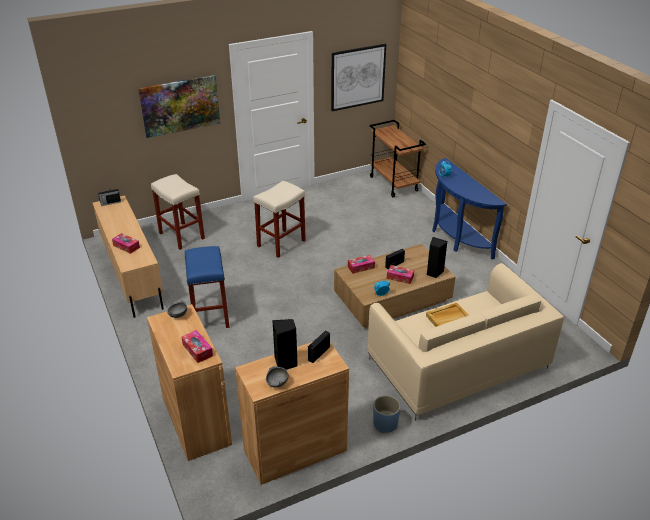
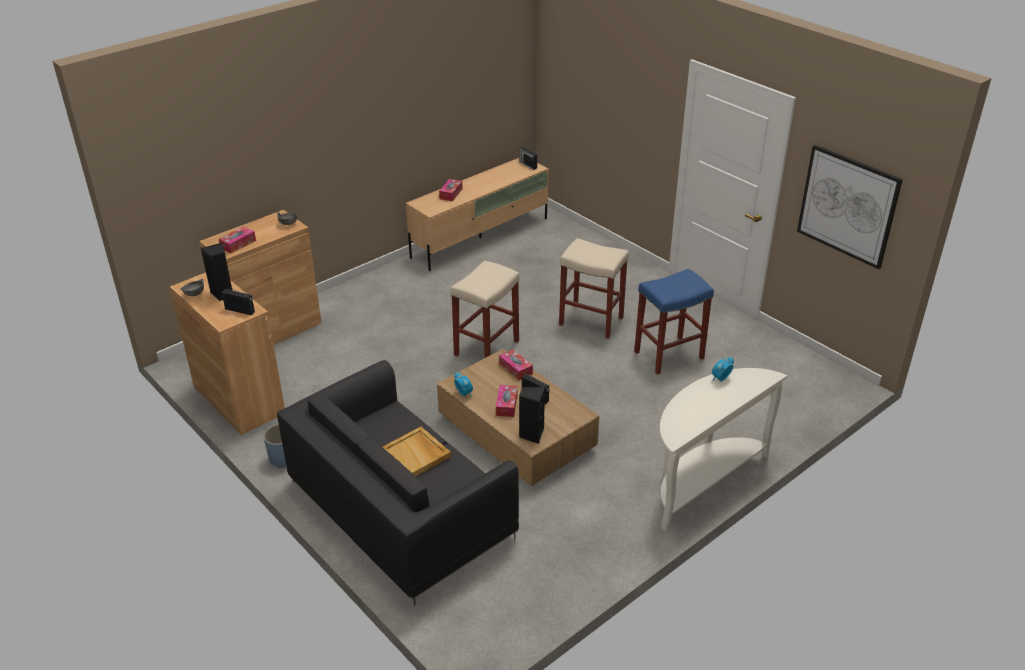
camera: 75 degrees right, 0 degrees up
(180, 105) = (628, 105): picture -> none
(181, 236) = (566, 248): beige stool -> beige stool (487, 347)
(210, 315) = (430, 301): blue stool -> blue stool (669, 354)
(394, 184) = (817, 396): brown cart -> none
(455, 237) = (702, 481): blue console table -> white console table
(457, 364) = (399, 509): beige sofa -> black sofa

